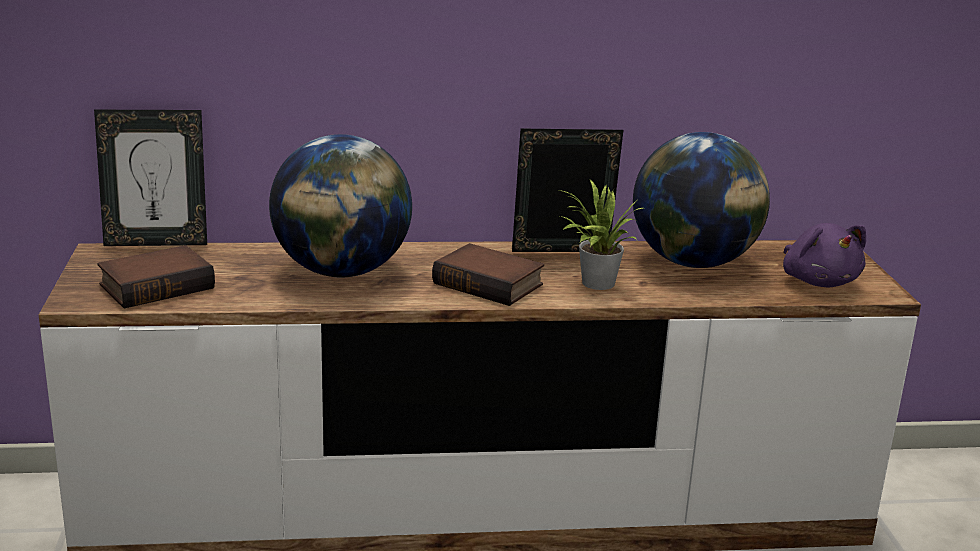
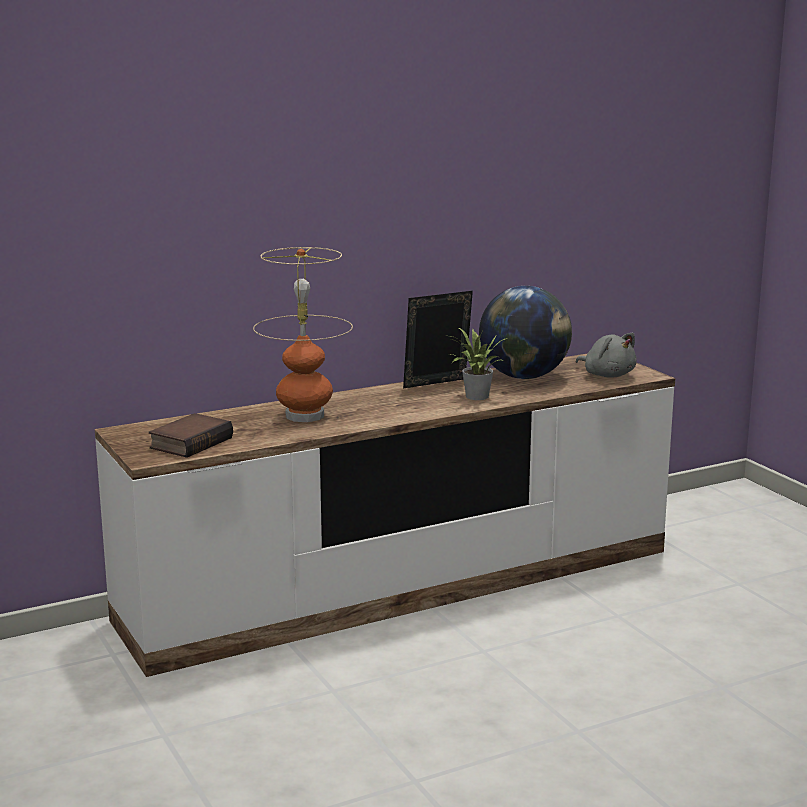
camera: 20 degrees left, 5 degrees down
(156, 242) = (152, 419): picture frame -> none
(341, 272) = (305, 416): globe -> table lamp
(491, 283) = (410, 407): book -> none
(818, 281) = (607, 375): purple plush toy -> grey plush toy

